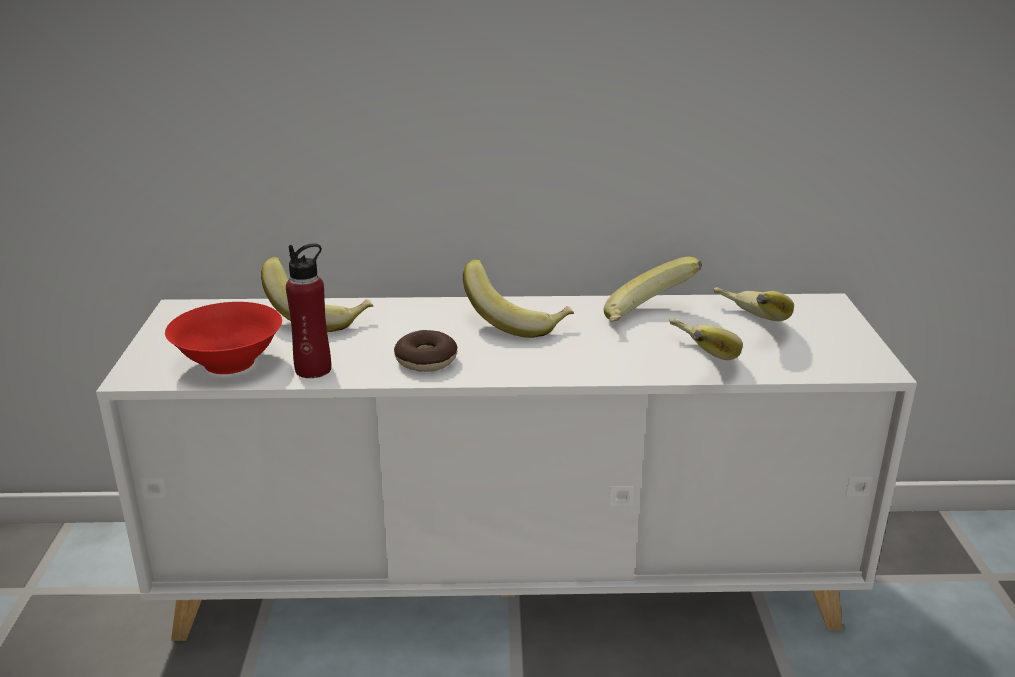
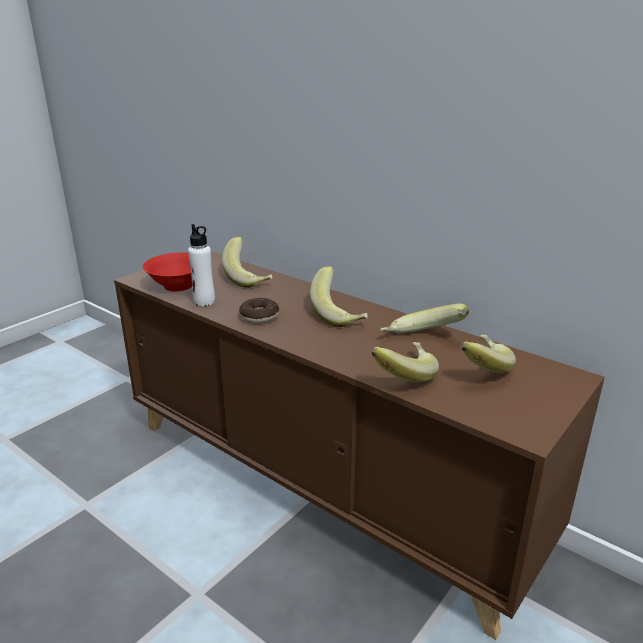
camera: 40 degrees right, 0 degrees up
(313, 369) = (204, 302): red bottle -> white bottle
(509, 579) = (322, 484): white cabinet -> brown cabinet

